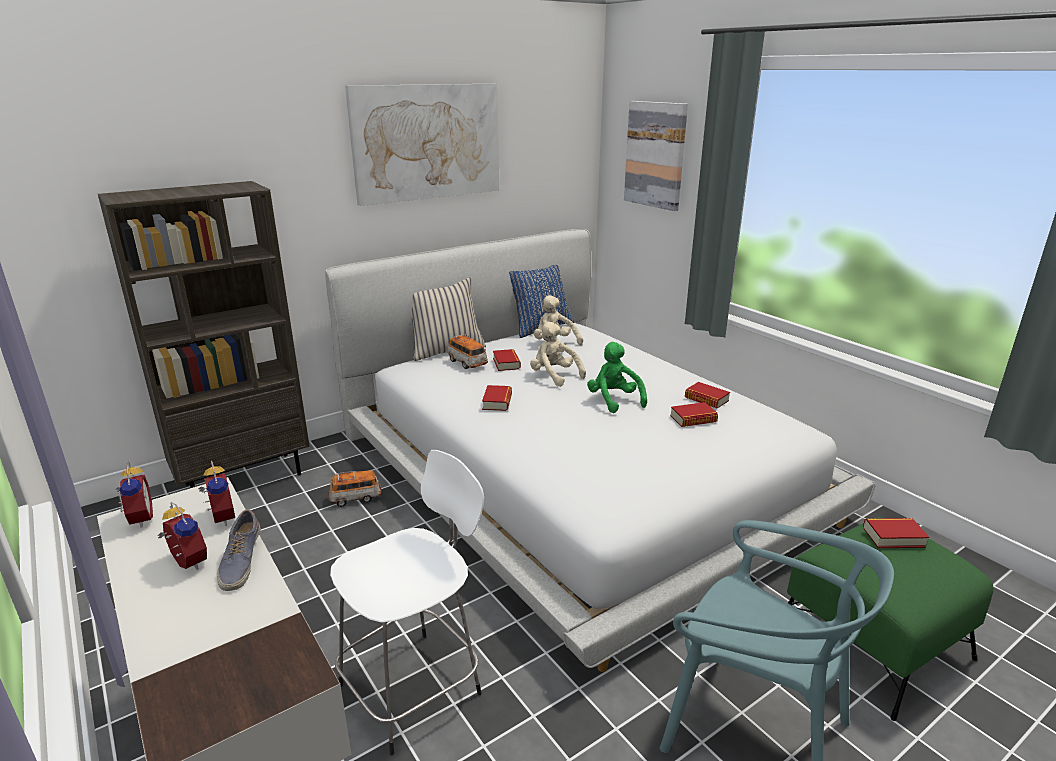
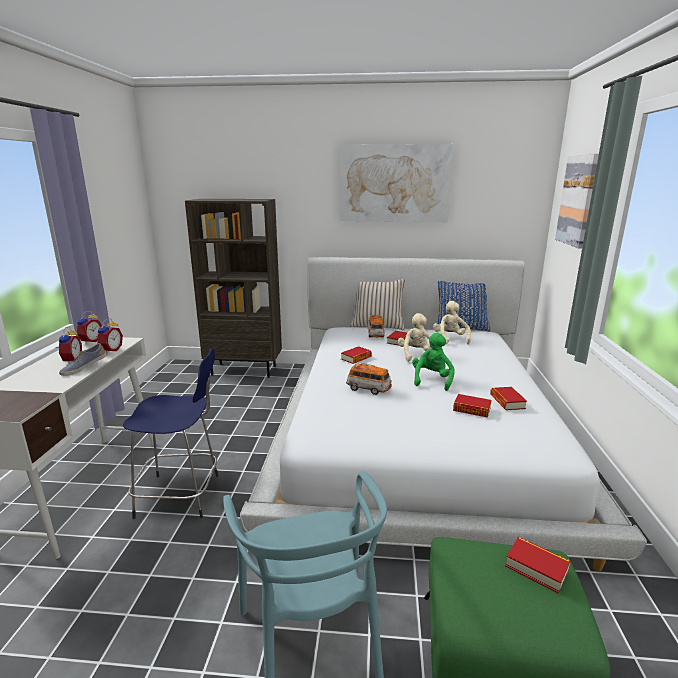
camera: 40 degrees right, 5 degrees down
(355, 498) = (277, 398): toy car -> toy car (368, 389)
(414, 686) = (182, 495): white stool -> blue stool

